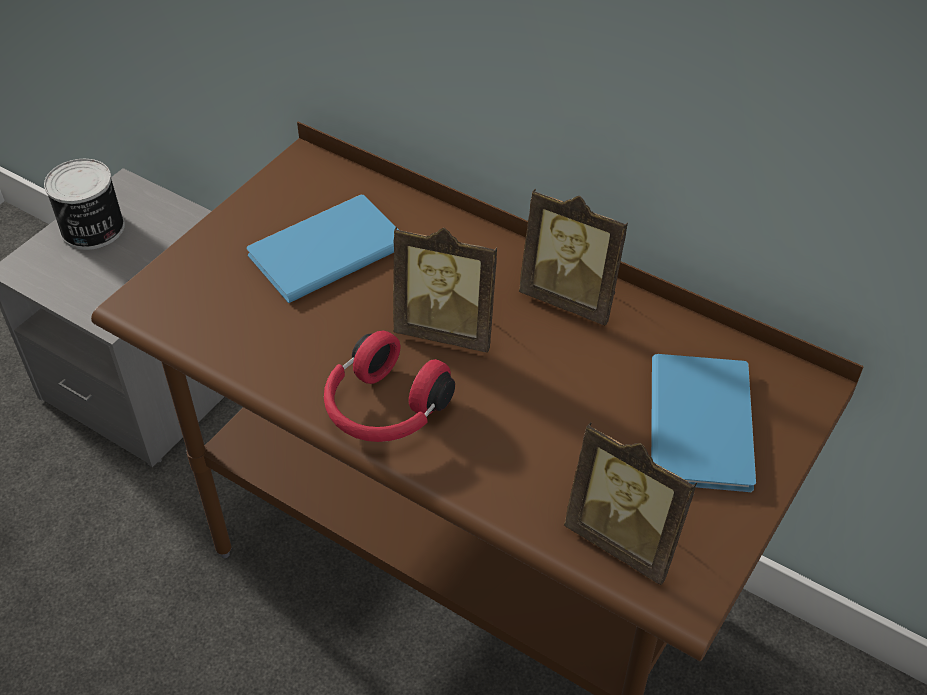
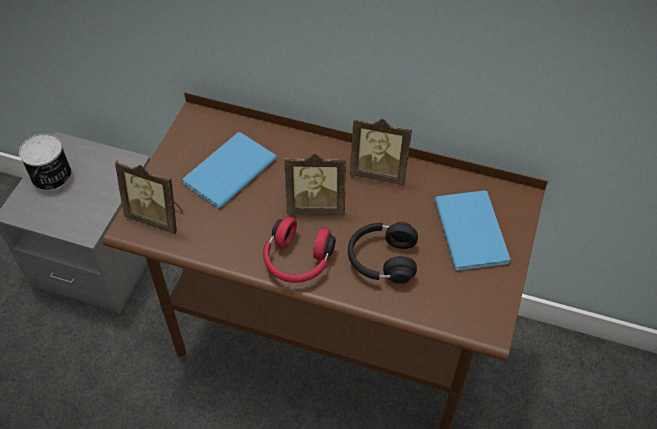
camera: 15 degrees left, 5 degrees up
(527, 438) = (381, 260): none -> black headphones
(626, 539) = (451, 305): picture frame -> picture frame (157, 216)

